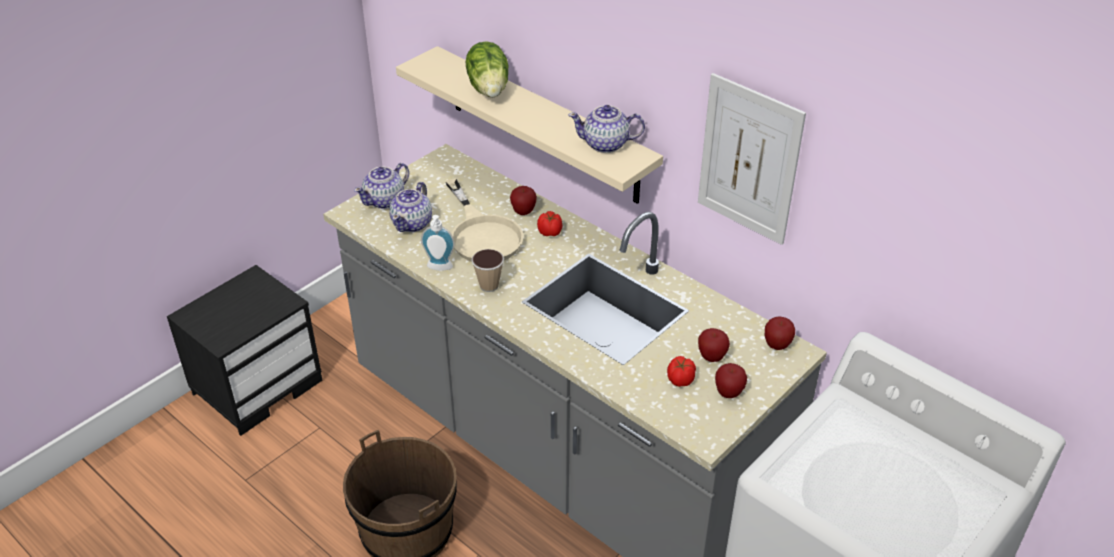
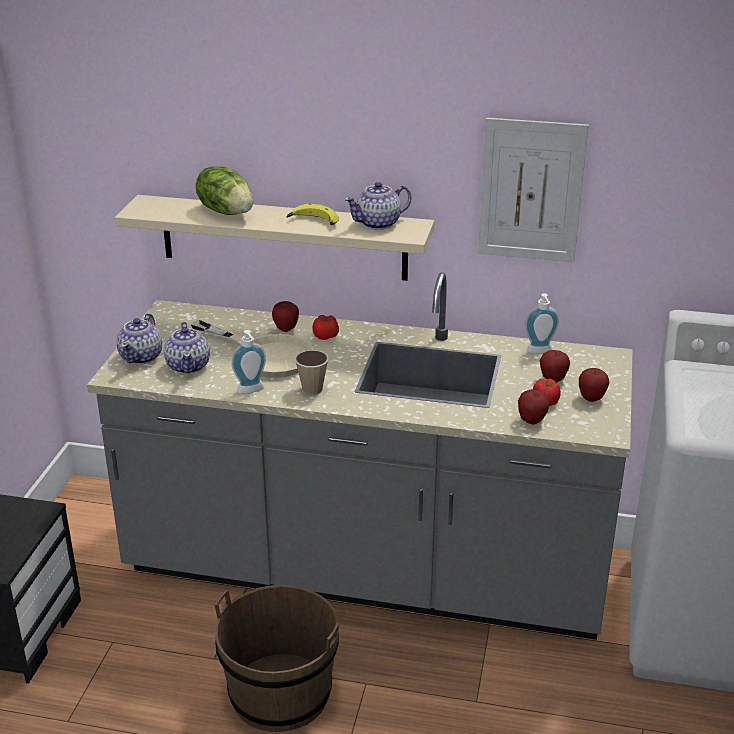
camera: 30 degrees left, 10 degrees down
(549, 125) = (313, 223): none -> banana
(729, 321) = (540, 352): none -> soap dispenser
(777, 345) = (593, 356): apple -> apple (531, 421)

